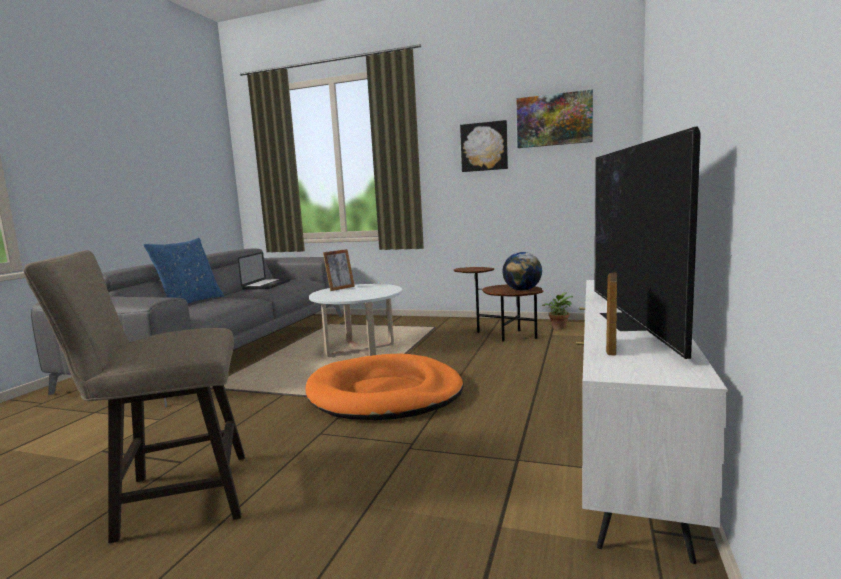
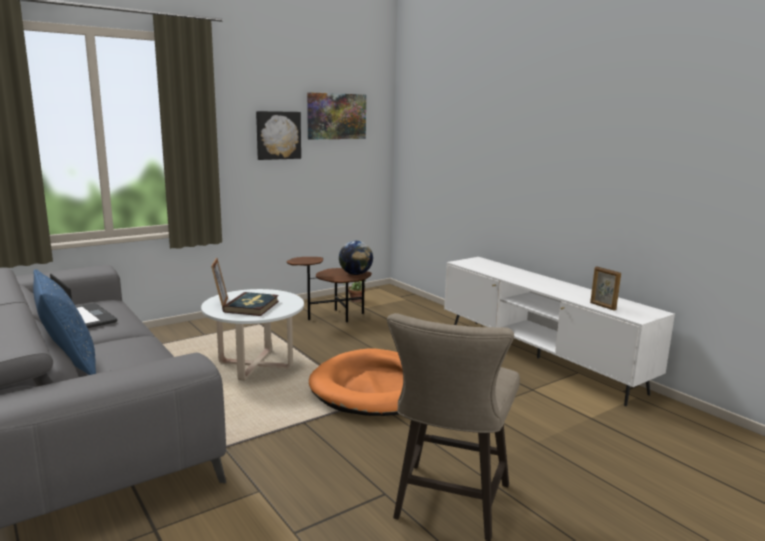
camera: 55 degrees left, 5 degrees up
(347, 293) = (252, 306): none -> book
(631, 321) = (563, 289): television -> none

